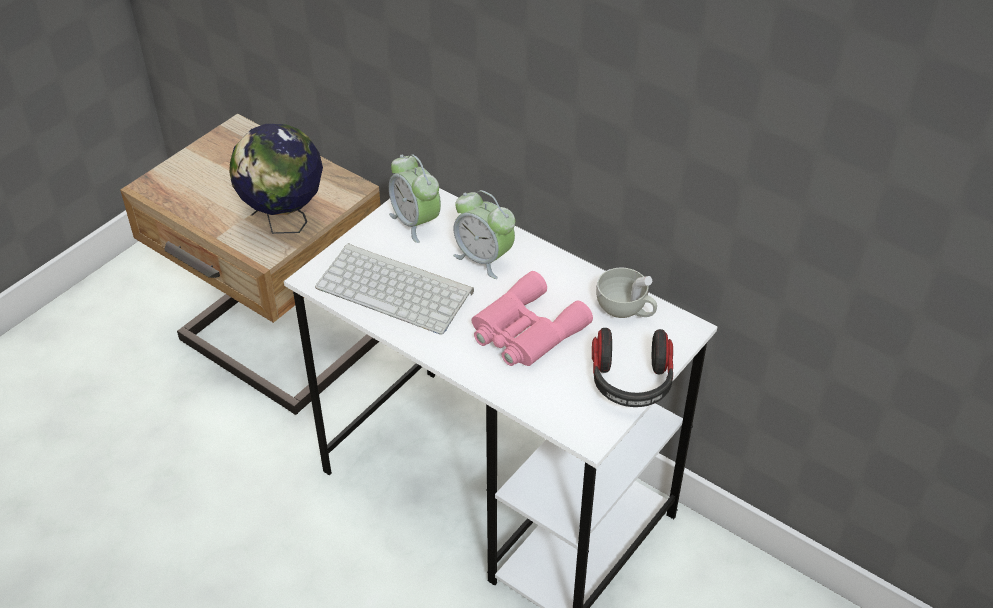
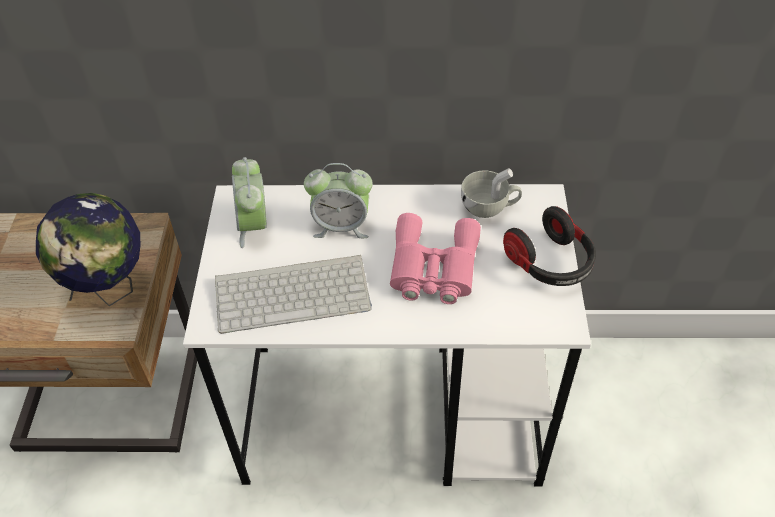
camera: 35 degrees left, 5 degrees up
(416, 222) = (254, 225): alarm clock -> alarm clock turned 60 degrees clockwise

